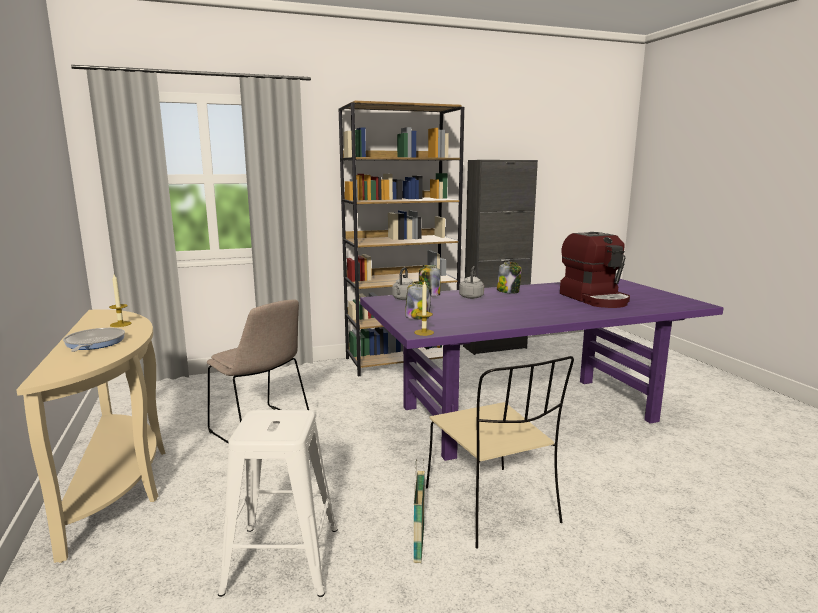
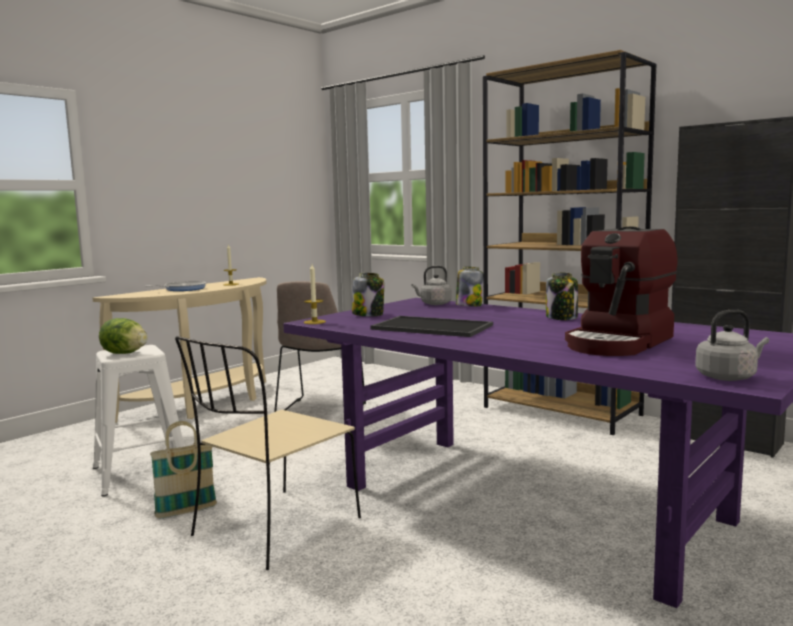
camera: 60 degrees right, 5 degrees down
(278, 427) = (125, 353): none -> lettuce
(471, 297) = (496, 313): grey kettle -> grey kettle (728, 377)
(498, 314) = (430, 327): none -> tray

